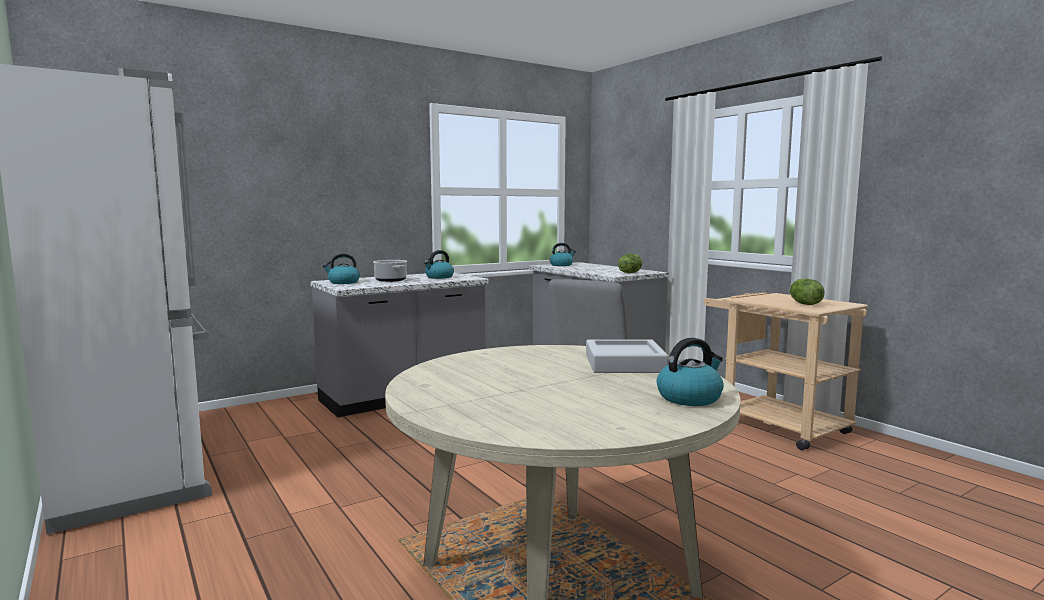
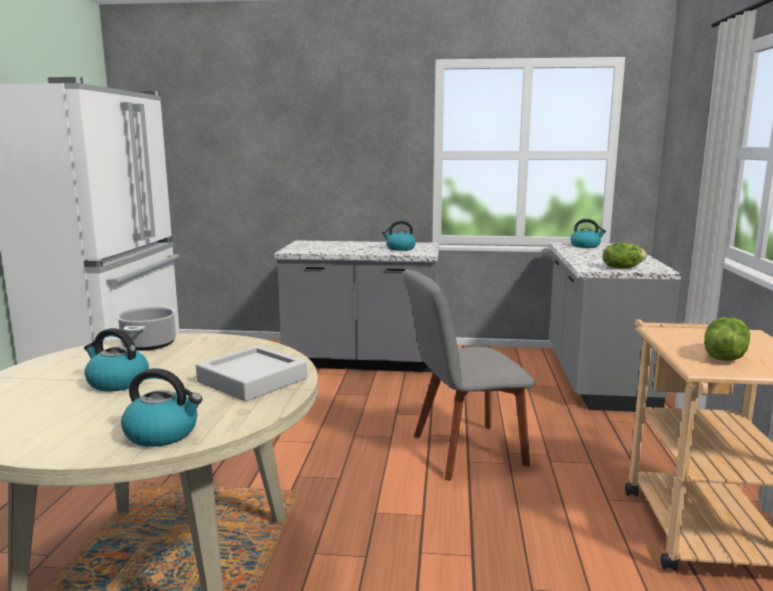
camera: 40 degrees right, 5 degrees up
(343, 282) = (307, 245): kettle -> kettle (117, 382)
(390, 280) = (349, 247): cooking pot -> cooking pot (149, 344)

